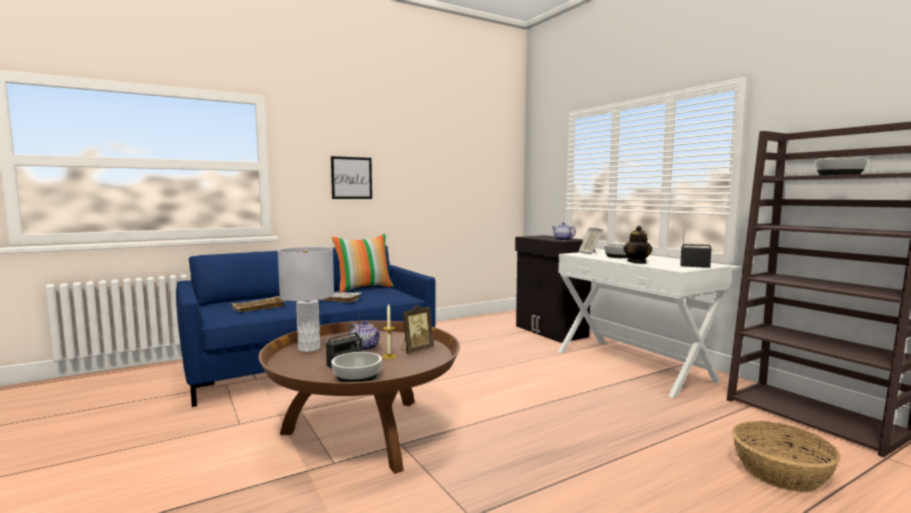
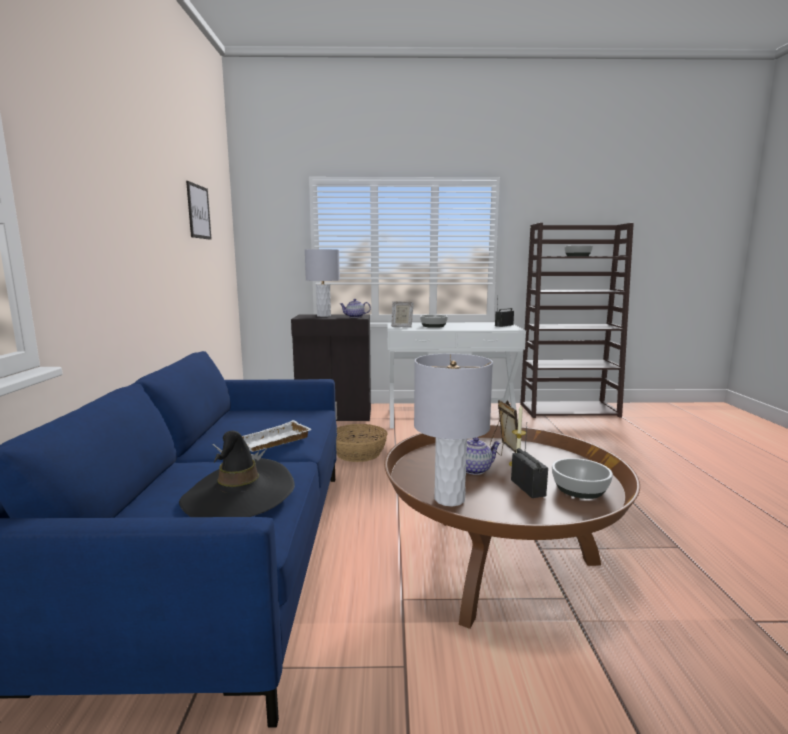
camera: 60 degrees left, 5 degrees up
(258, 308) = (239, 496): beige tray -> black hat
(351, 178) = (120, 244): picture -> picture (198, 212)
(364, 288) = (226, 420): pillow -> none
(550, 237) = (324, 316): none -> grey table lamp
(637, 262) = (470, 328): teapot -> none
(780, 471) = (631, 441): basket -> basket (358, 453)

